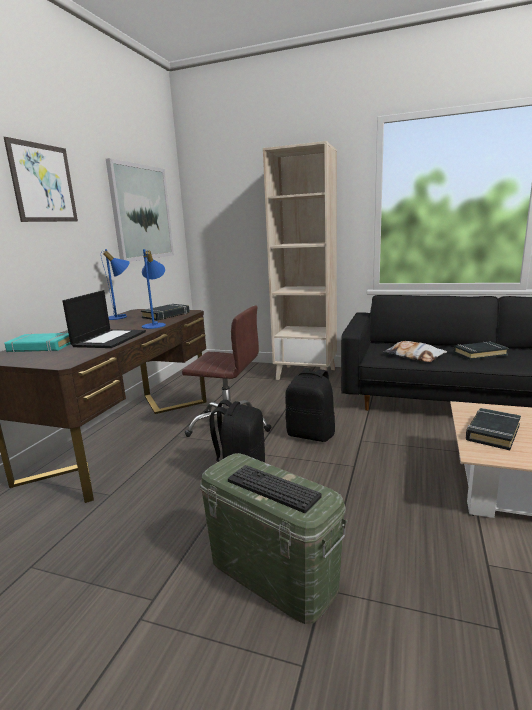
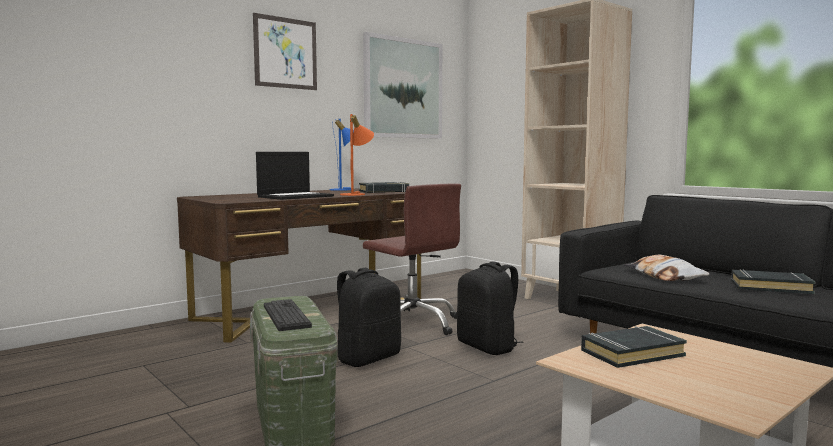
camera: 30 degrees right, 10 degrees down
(41, 347) = (238, 195): turquoise book -> none
(156, 324) = (356, 194): blue table lamp -> orange table lamp

